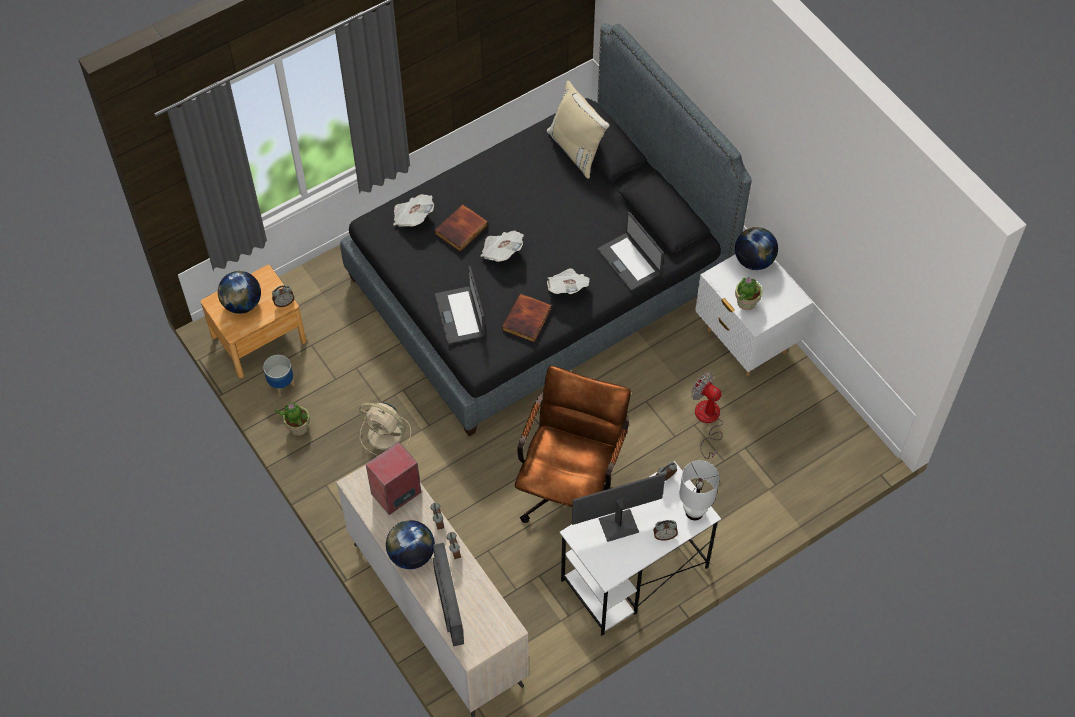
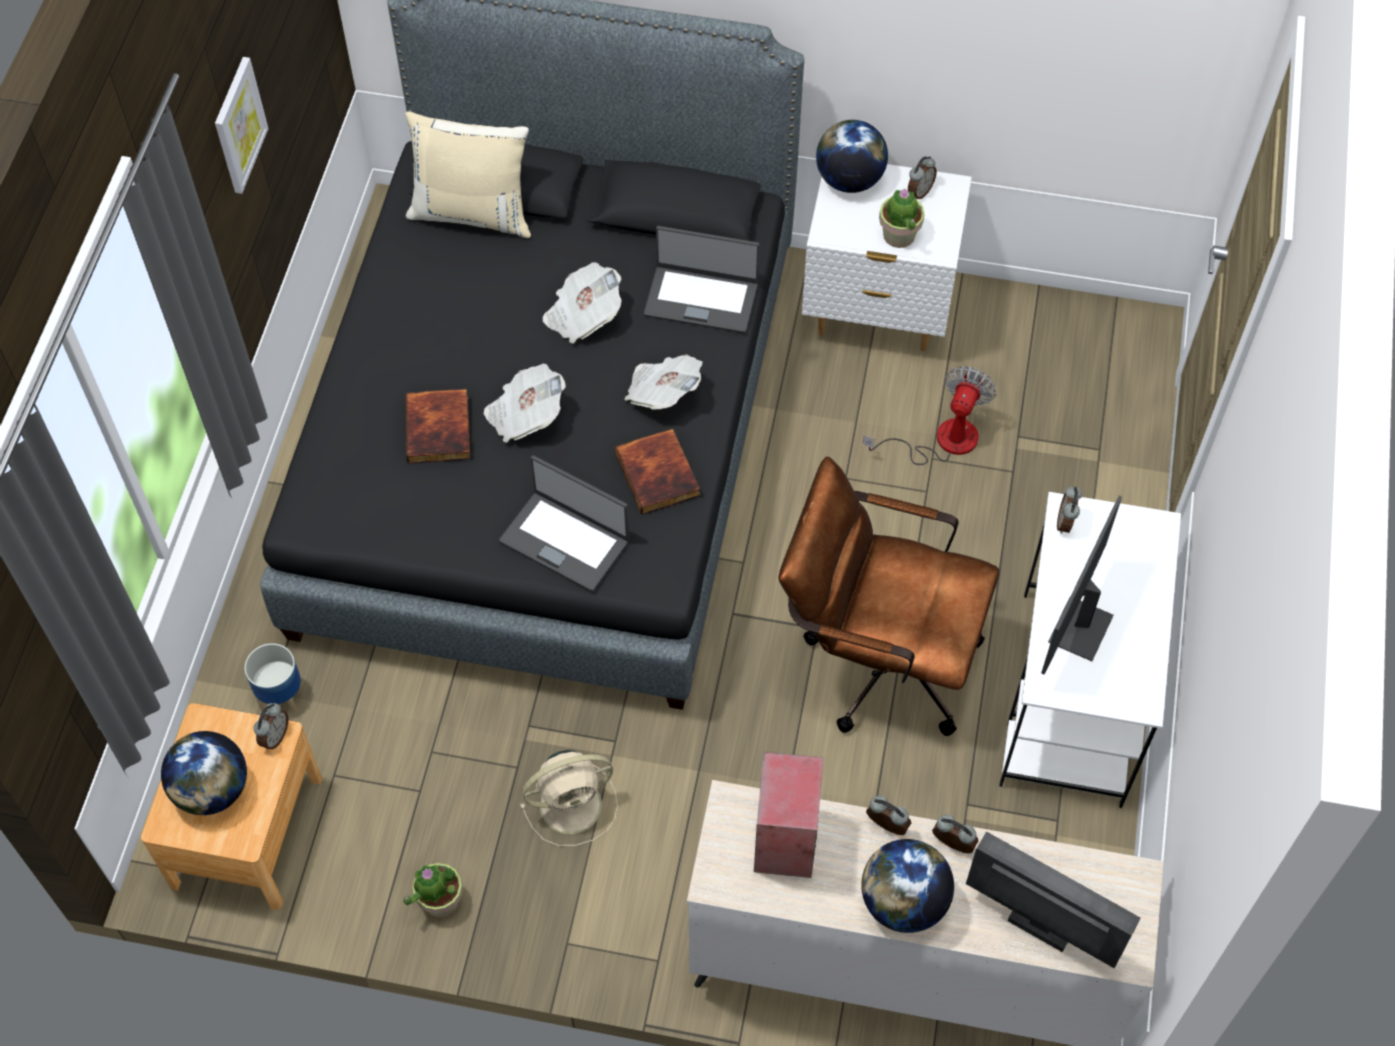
camera: 45 degrees left, 0 degrees up
(281, 384) = (351, 865): planter -> planter (280, 695)
(413, 217) = (351, 465): newspaper -> newspaper (583, 316)
(466, 34) = (238, 125): none -> picture
(570, 486) = (877, 659): brown office chair -> brown office chair turned 45 degrees counterclockwise
(664, 536) = (1146, 592): alarm clock -> alarm clock (919, 192)
(694, 512) = (1143, 533): white table lamp -> none
(707, 420) = (941, 440): fan -> fan turned 120 degrees clockwise

